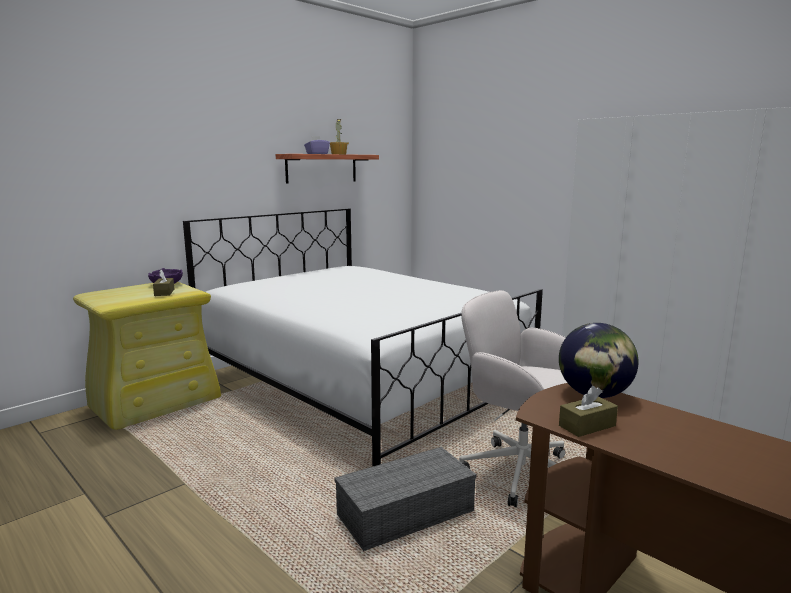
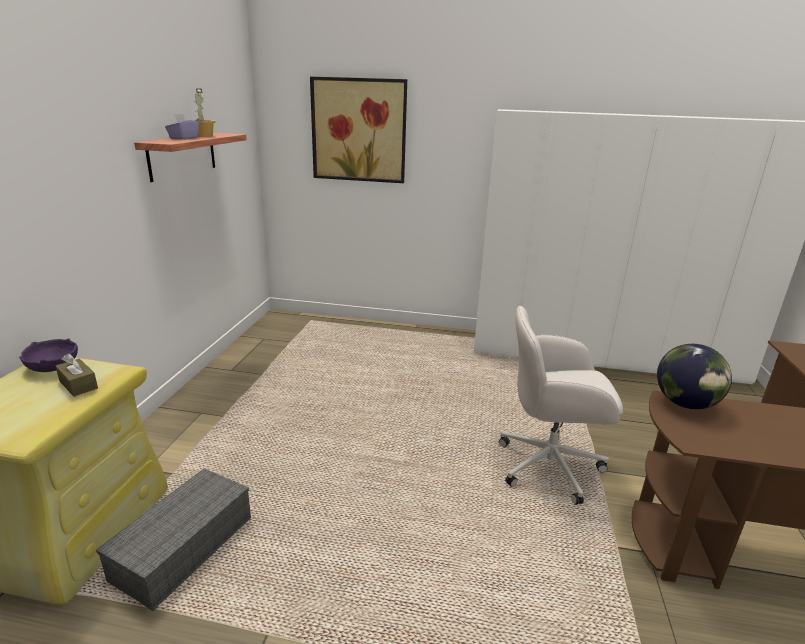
camera: 35 degrees left, 10 degrees up
(359, 384) = (313, 415): white bed -> none
(404, 514) = (517, 554): grey storage box -> grey storage box (183, 550)
(485, 153) = (359, 130): none -> picture
(587, 426) = (732, 442): brown tissue box -> none

